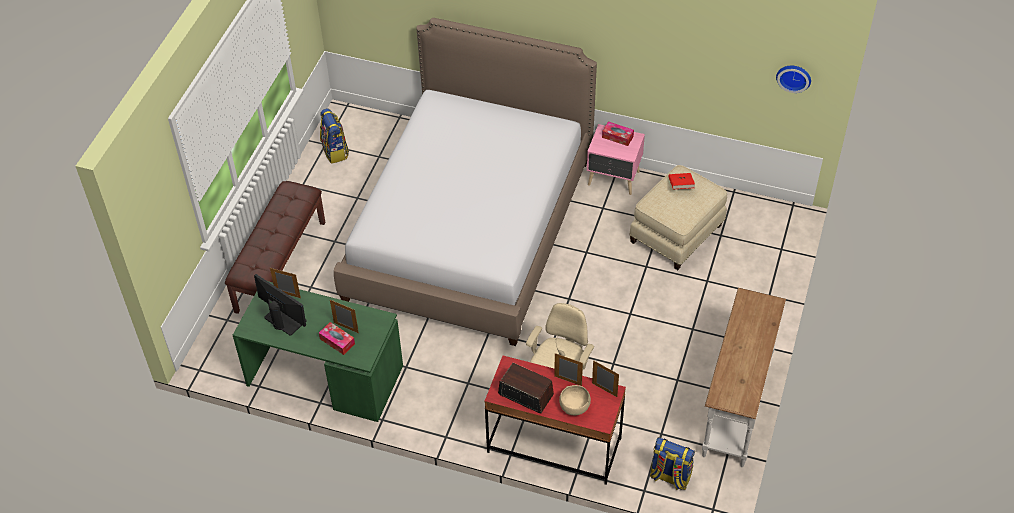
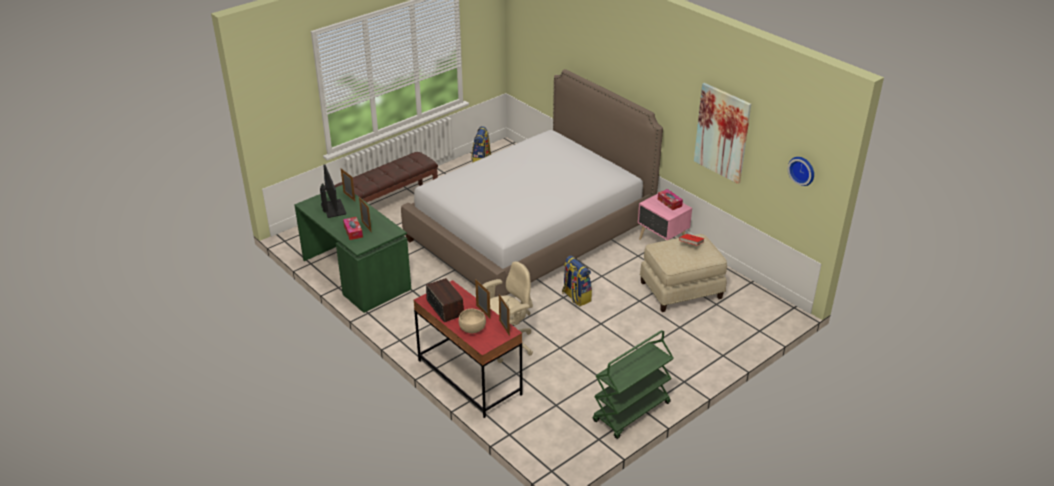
camera: 30 degrees right, 15 degrees down
(670, 476) = (537, 434): backpack -> backpack (576, 297)
(680, 55) = (722, 133): none -> picture
(735, 405) = (631, 413): white console table -> green cart

